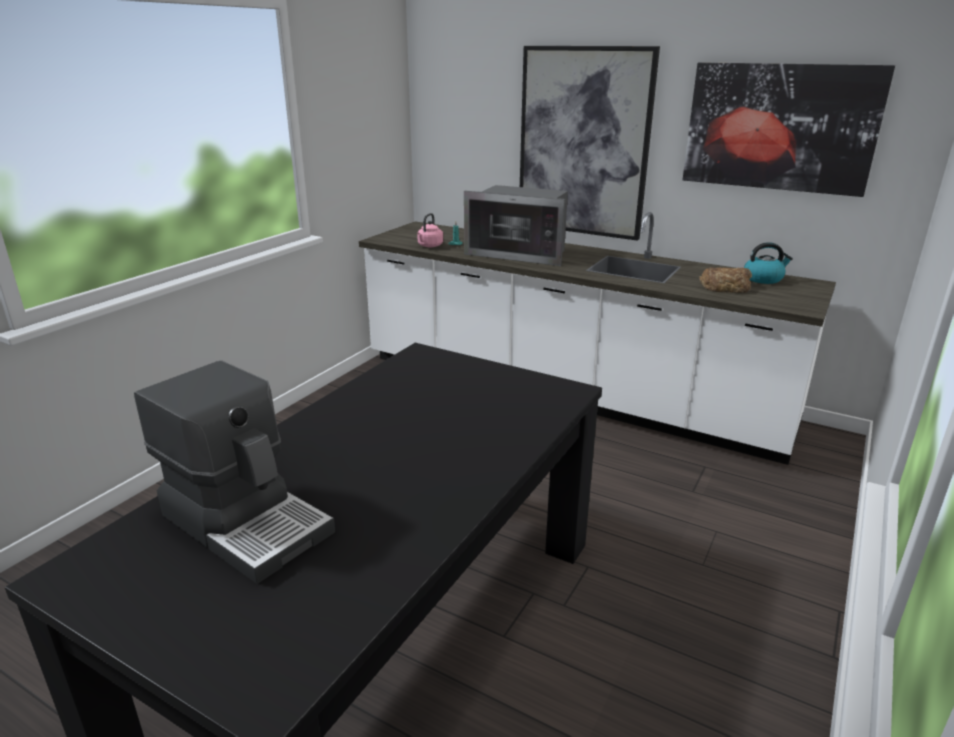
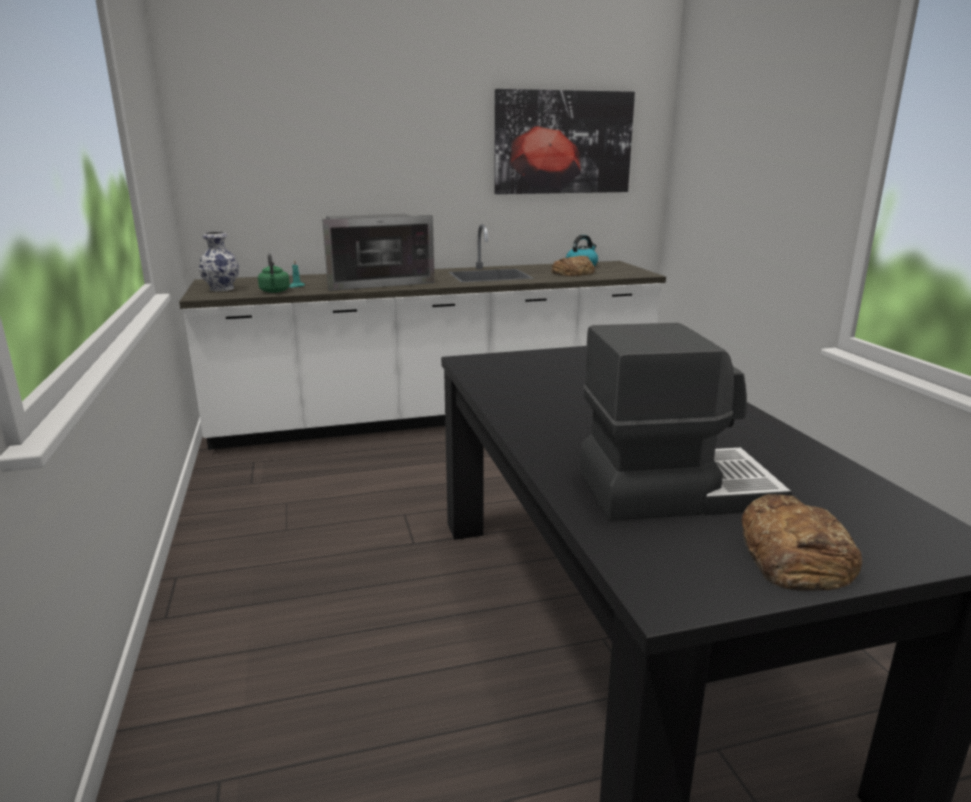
camera: 45 degrees left, 5 degrees down
(166, 610) = (794, 556): none -> bread
(407, 235) = (222, 288): none -> vase
(429, 246) = (275, 291): pink kettle -> green kettle
(583, 143) = (395, 168): picture -> none

